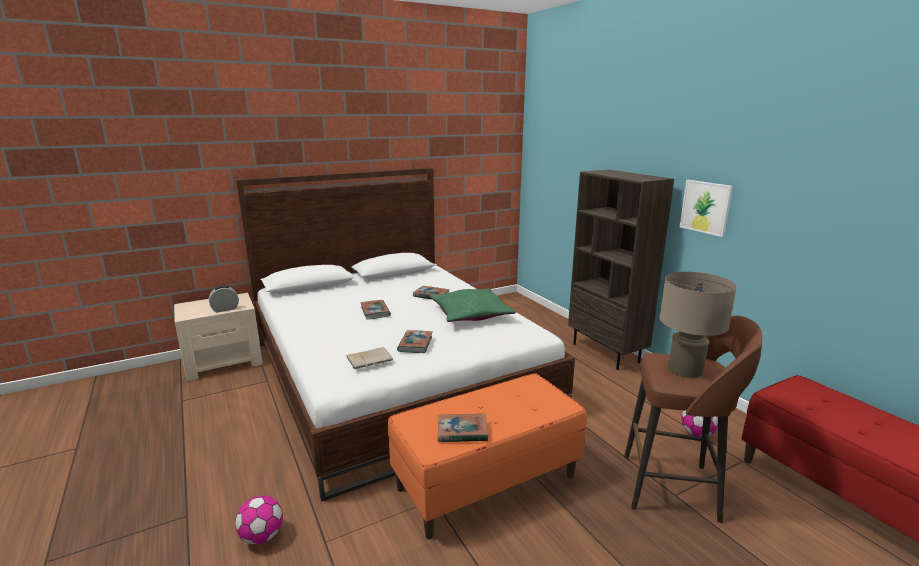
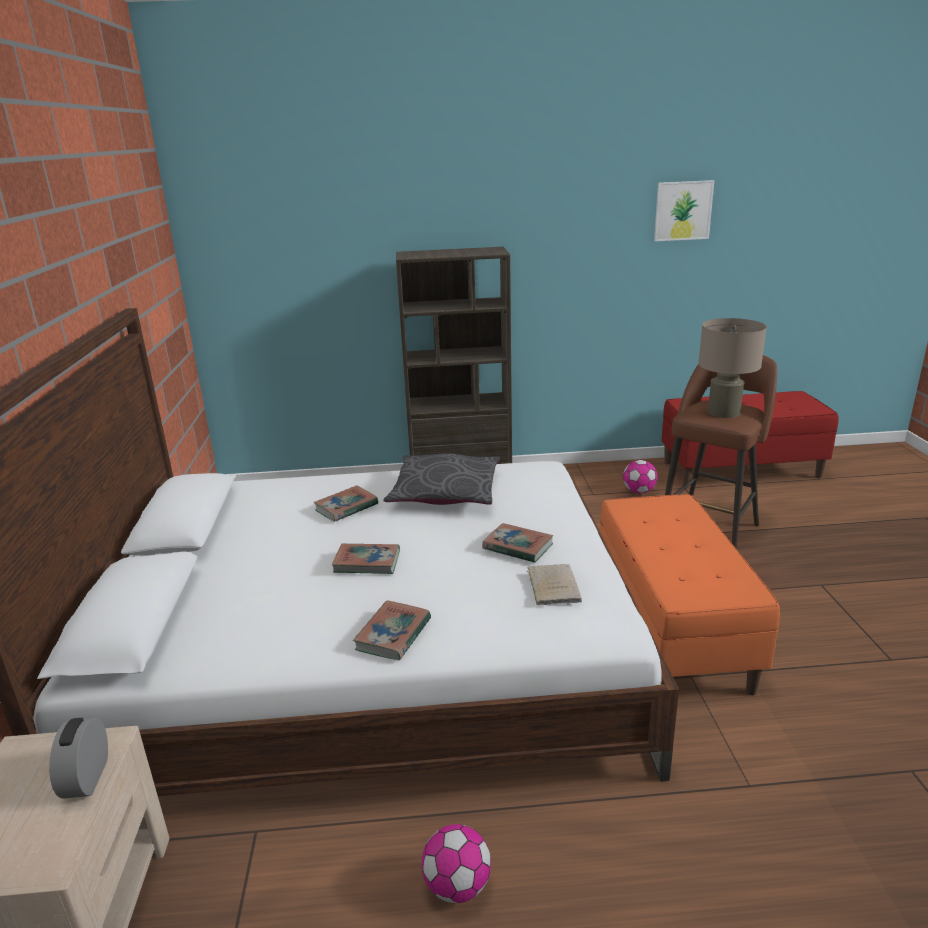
camera: 65 degrees left, 5 degrees up
(262, 536) = (729, 856): football -> football (457, 886)
(462, 431) = (716, 568): book -> book (393, 634)
(470, 313) = (445, 492): green pillow -> grey pillow
(705, 207) = (542, 271): picture -> picture (683, 210)

